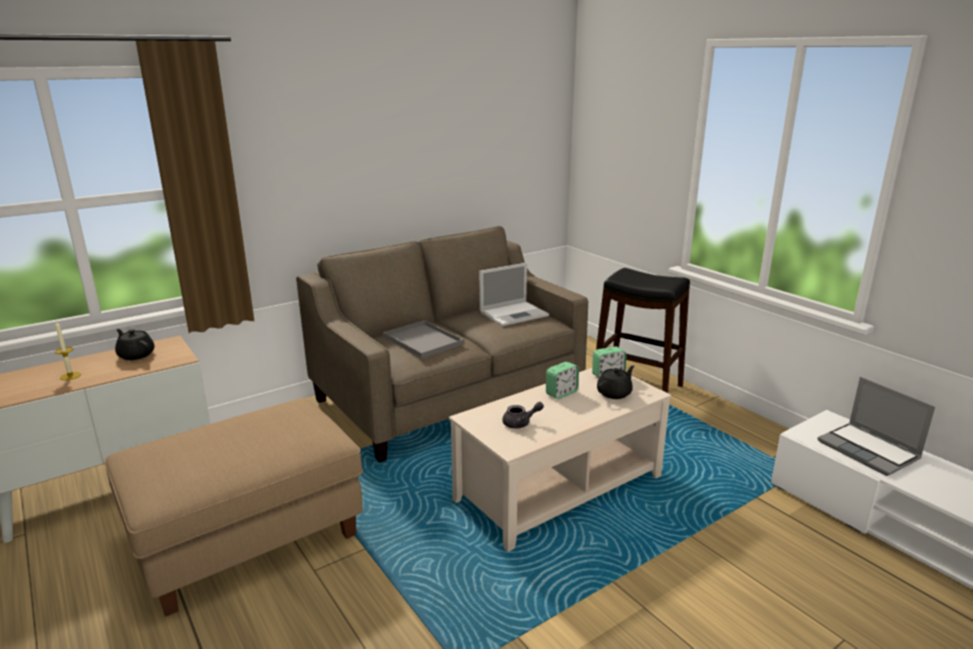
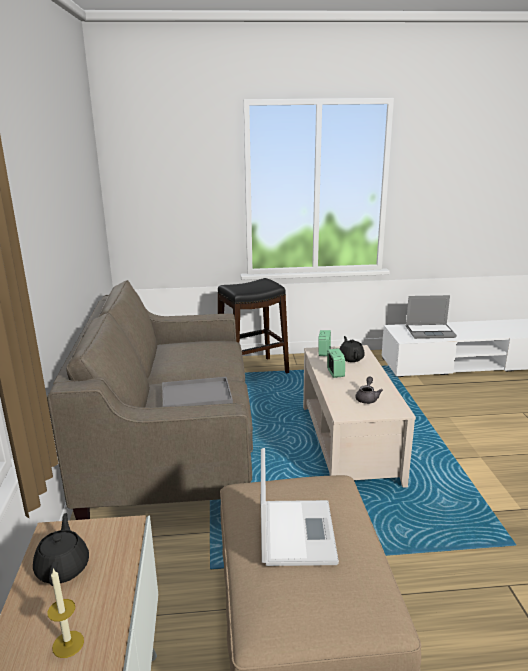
camera: 60 degrees left, 0 degrees up
(136, 355) = (63, 568): black teapot -> black teapot turned 105 degrees clockwise
(515, 314) = (194, 348): laptop -> laptop (296, 531)

